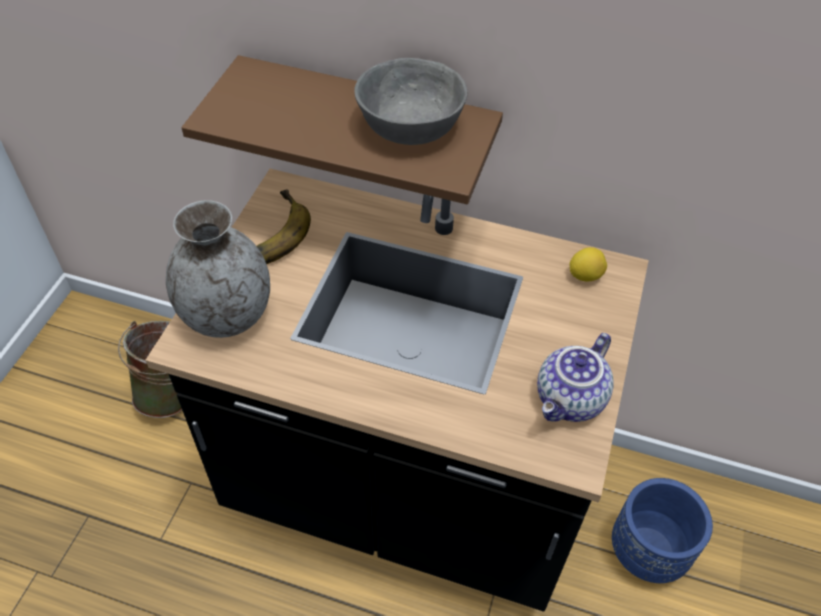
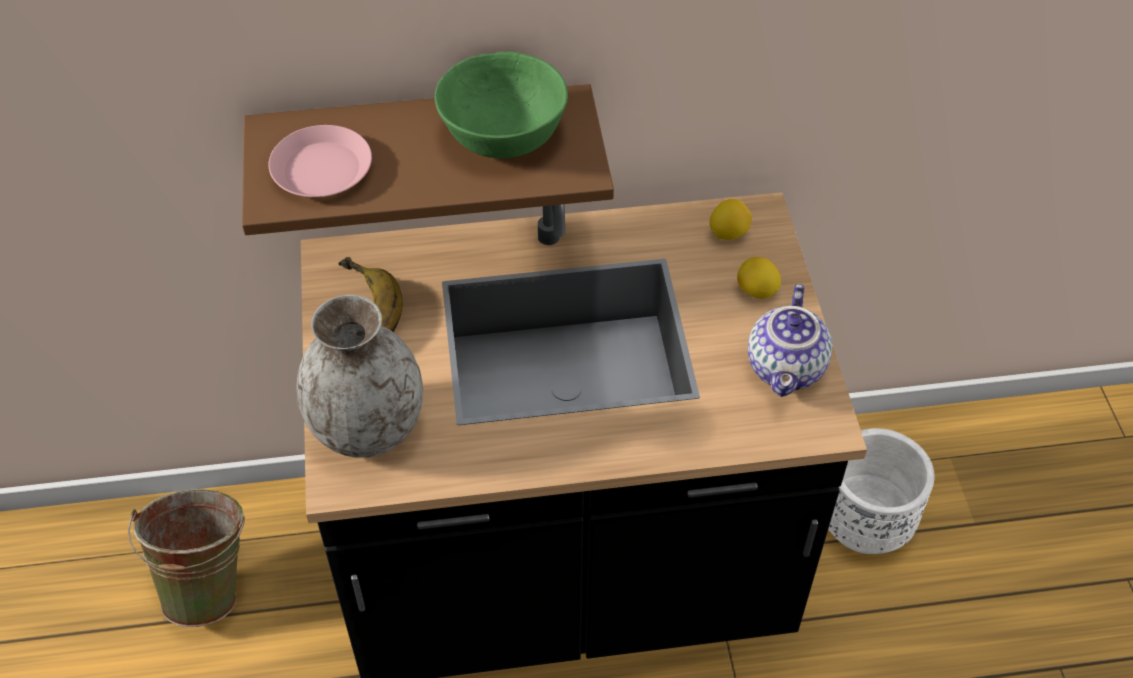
camera: 25 degrees left, 0 degrees up
(262, 108) = (322, 170): none -> pink plate
(409, 125) = (502, 133): grey bowl -> green bowl
(581, 329) = (756, 291): none -> lemon
(647, 552) = (865, 525): blue planter -> white planter

